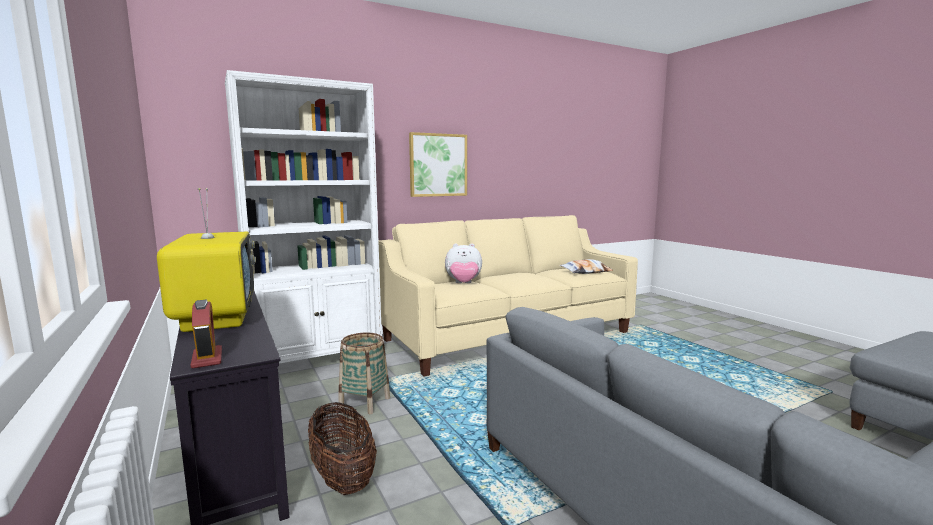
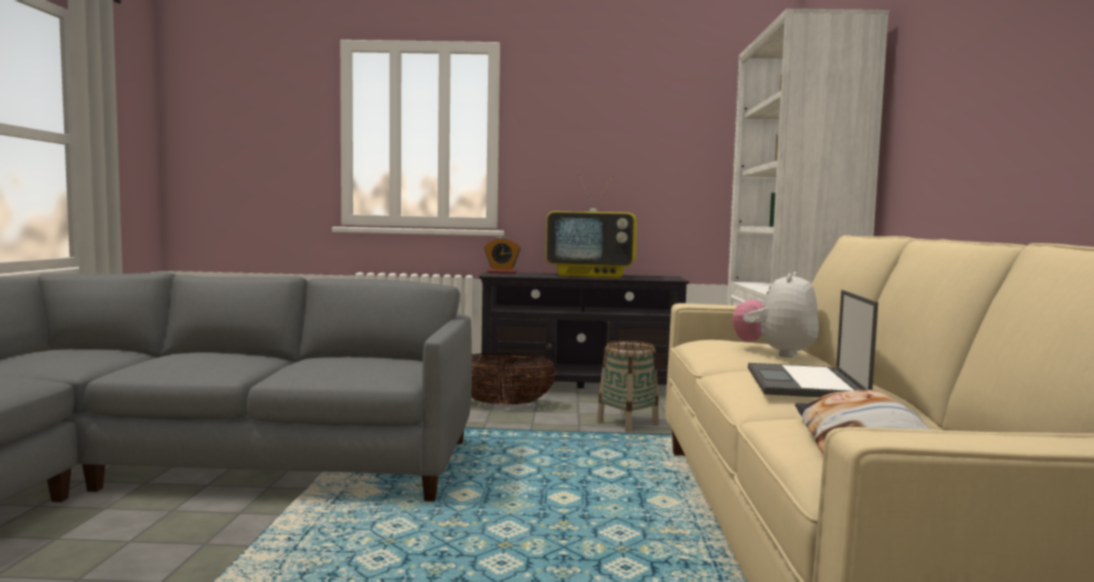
camera: 120 degrees right, 5 degrees down
(438, 165) = (976, 106): picture -> none
(528, 276) = (805, 383): none -> laptop

